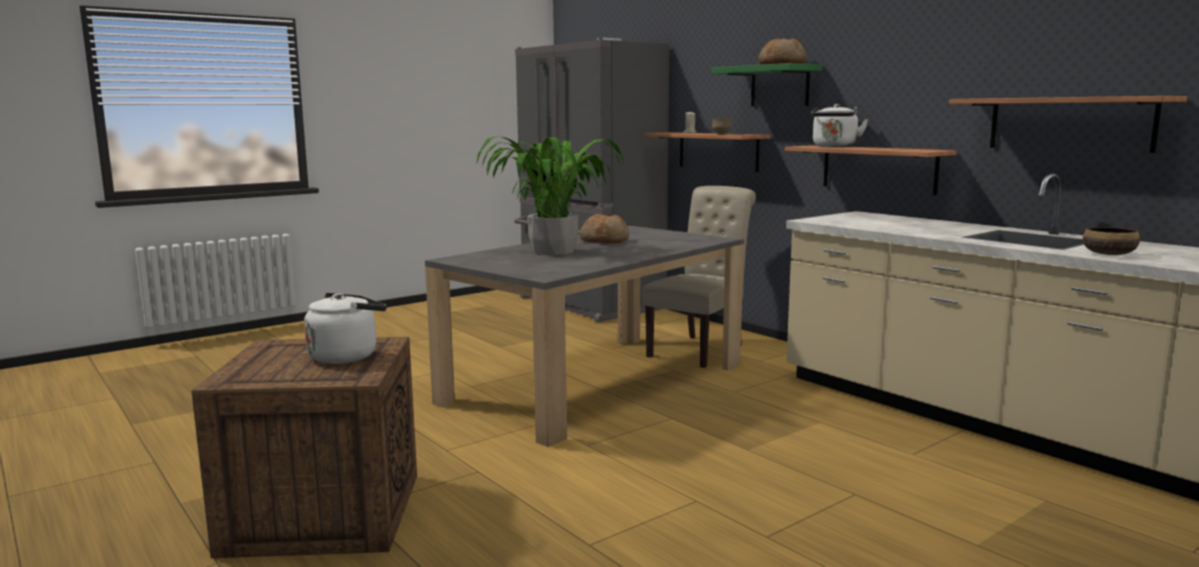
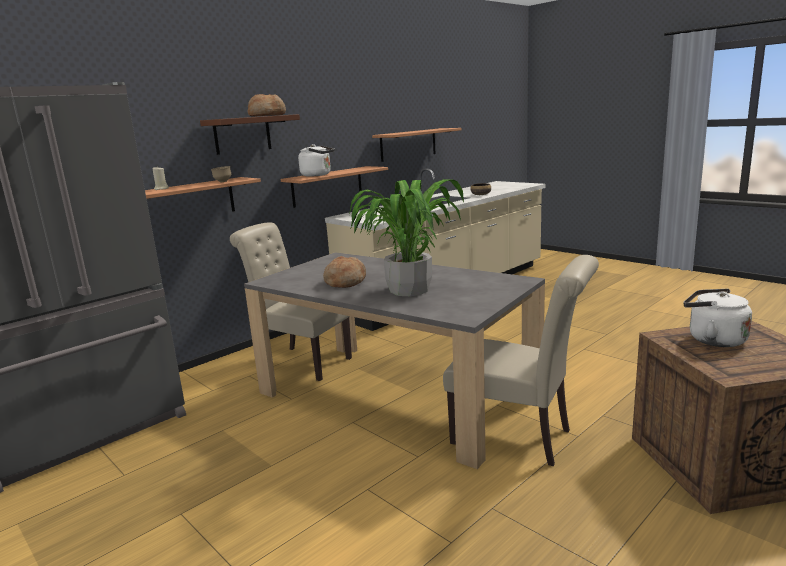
camera: 95 degrees left, 5 degrees up
(467, 424) = (519, 437): none -> beige chair
(780, 86) = (242, 134): green shelf -> brown shelf

